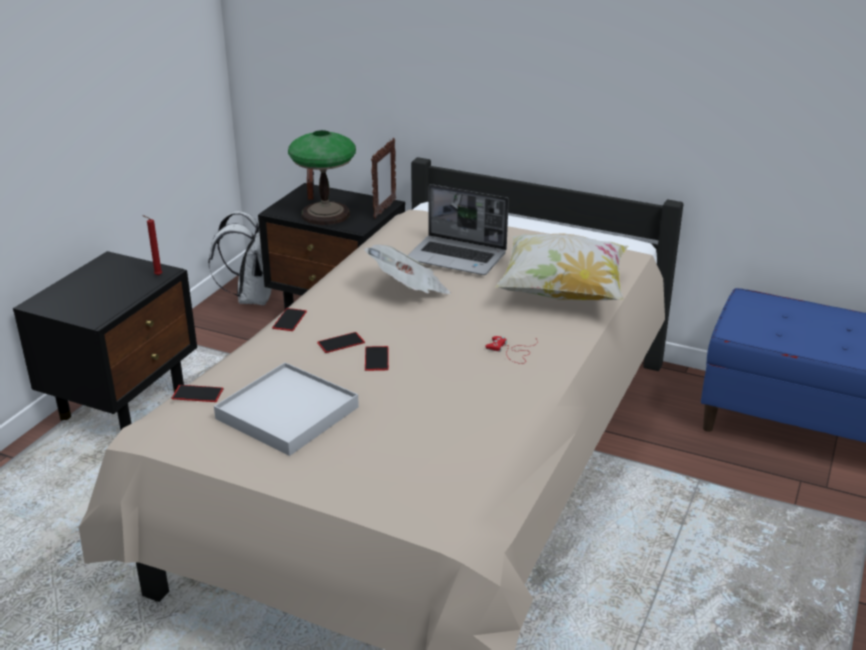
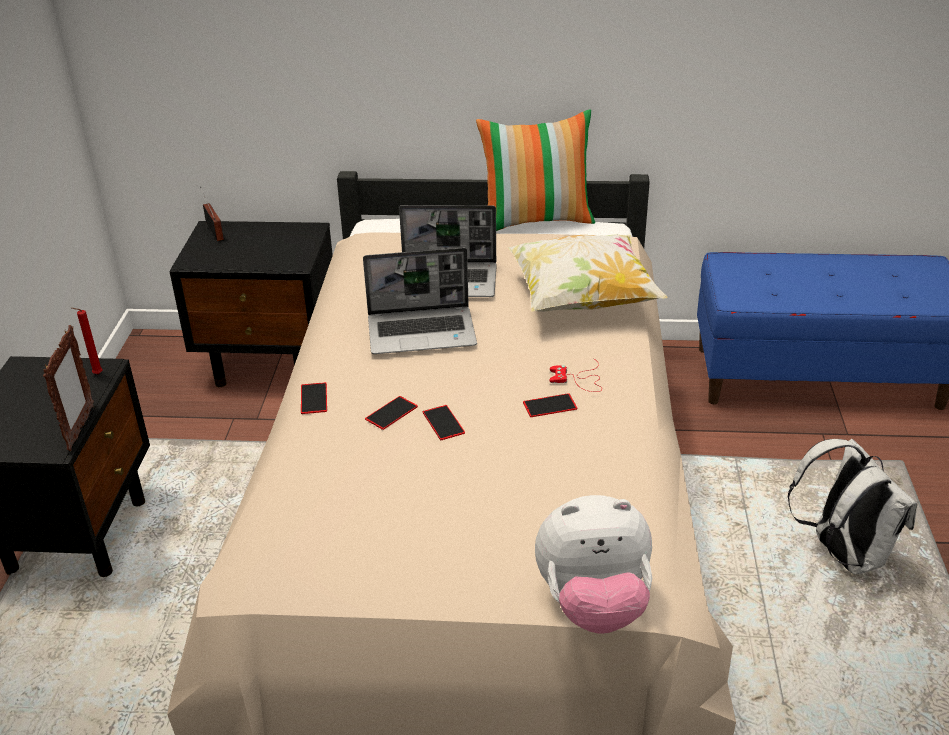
camera: 20 degrees left, 5 degrees up
(197, 394) = (269, 518): phone -> phone (550, 405)
(252, 297) = (160, 364): white backpack -> white backpack (842, 553)
(287, 412) = (390, 514): white tray -> none
(325, 214) = (249, 255): table lamp -> none
(384, 209) = (313, 237): picture frame -> picture frame (80, 428)
(400, 517) = (593, 605): none -> plush toy
(409, 290) = (423, 332): newspaper -> laptop
(570, 226) = (536, 220): none -> pillow

